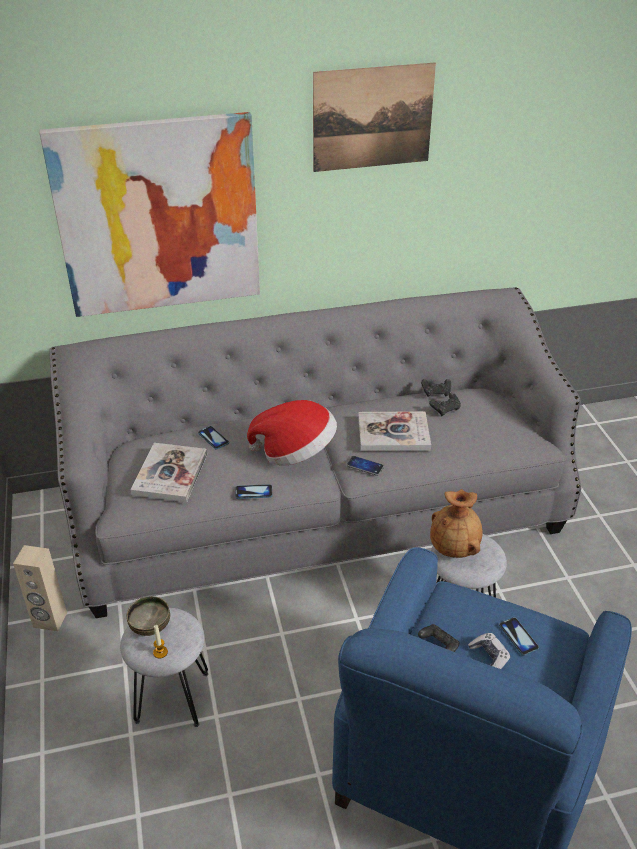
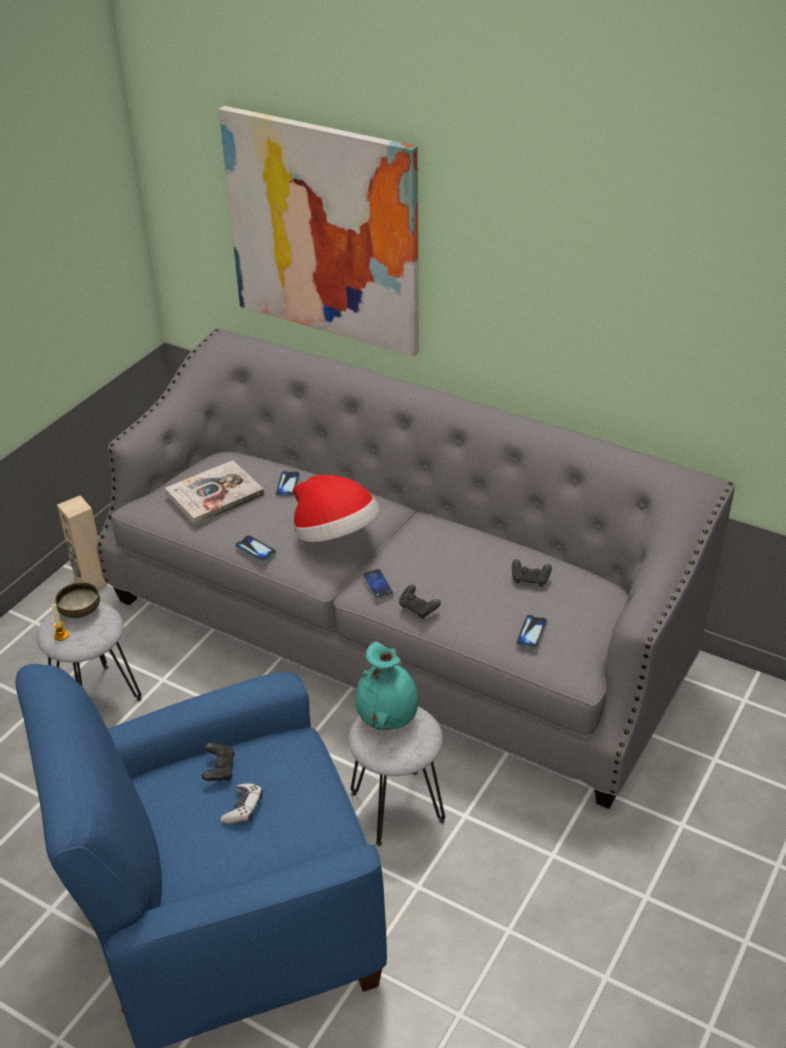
camera: 45 degrees right, 0 degrees up
(372, 118) = (553, 194): picture -> none
(393, 433) = (445, 571): book -> none
(436, 392) = (549, 559): black game controller -> black game controller (418, 609)
(454, 548) = (388, 718): brown vase -> turquoise vase
(518, 637) = (290, 814): phone -> phone (531, 632)

